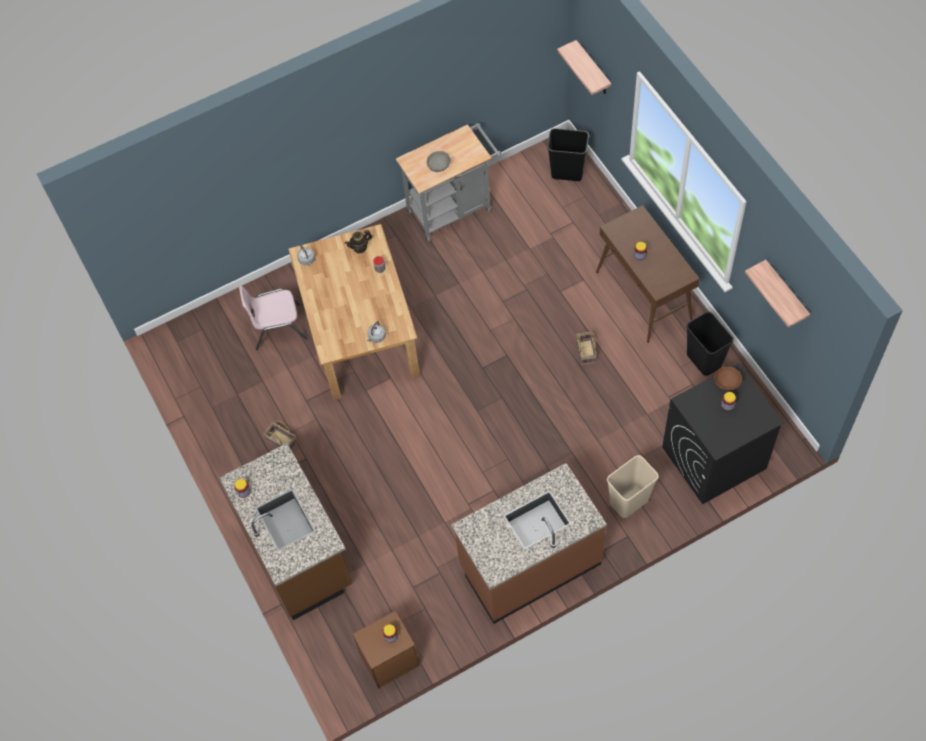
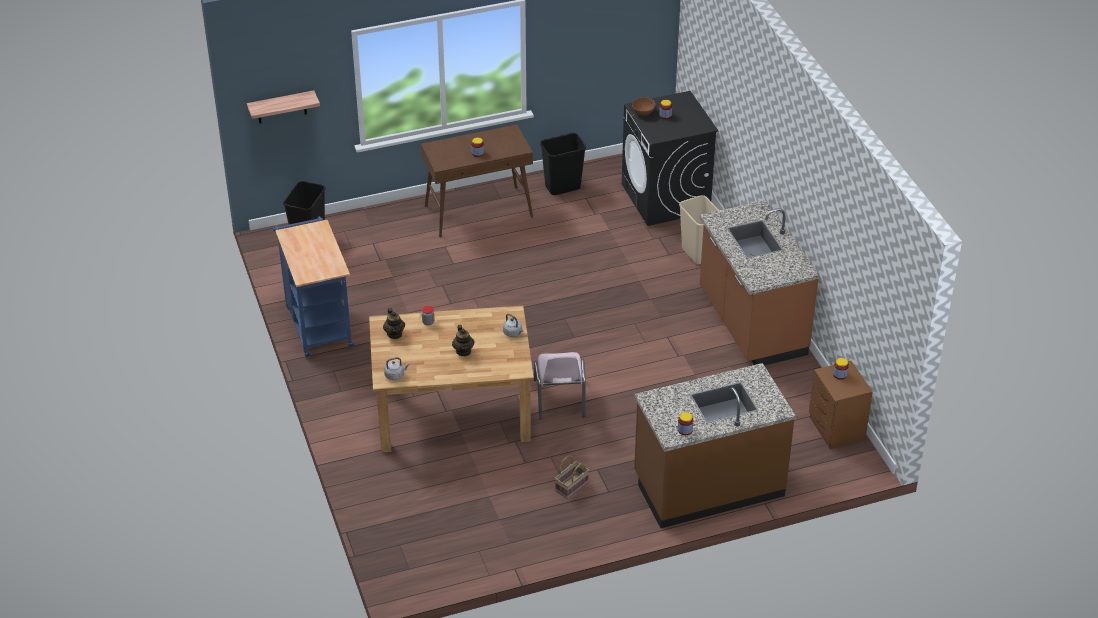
camera: 85 degrees left, 20 degrees down
(277, 327) = (420, 478): pink chair -> pink chair (559, 398)
(346, 303) = (463, 351): none -> teapot
(439, 166) = (322, 255): grey bowl -> none
(453, 208) = (317, 323): grey cart -> blue cart
(585, 352) = (529, 257): basket -> none
(785, 294) = (596, 29): shelf -> none

